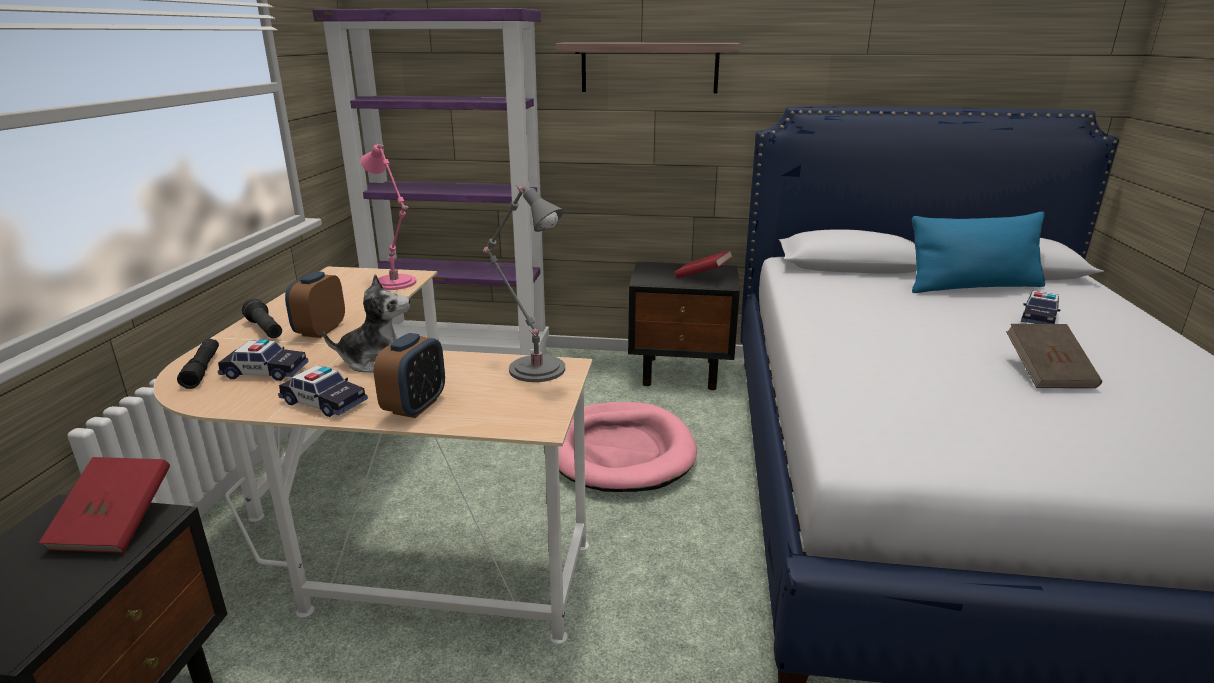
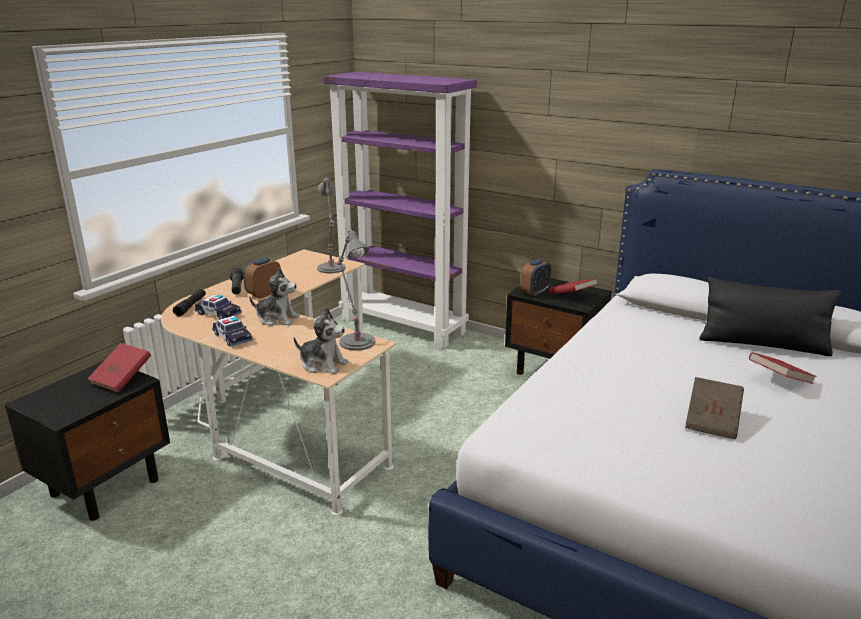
camera: 25 degrees right, 0 degrees up
(396, 284) = (331, 269): pink table lamp -> grey table lamp
(415, 406) = (273, 350): alarm clock -> alarm clock (535, 292)
(519, 411) = (323, 364): none -> plush toy
(620, 451) = (460, 416): pink dog bed -> none
(649, 67) = (553, 126): shelf -> none
(973, 287) = (763, 344): blue pillow -> black pillow
(1038, 318) = (779, 380): toy car -> red book

